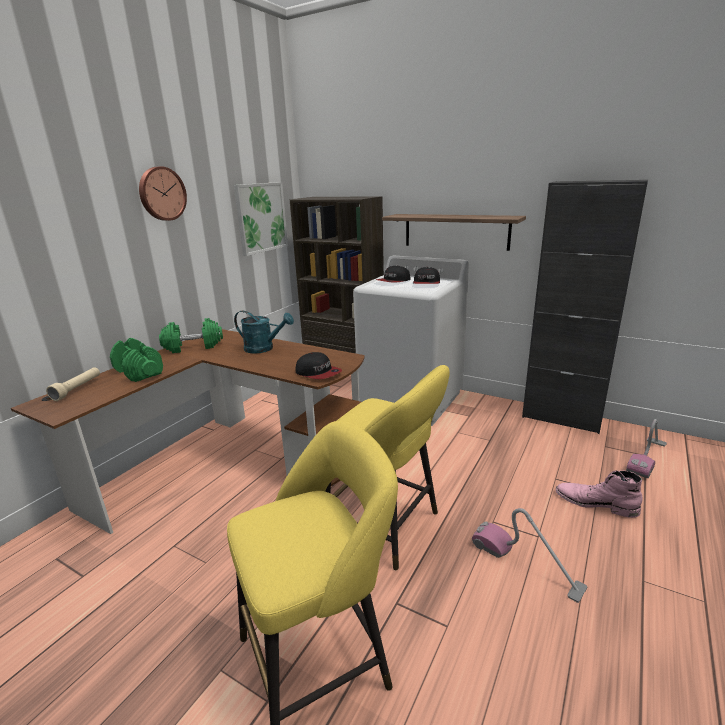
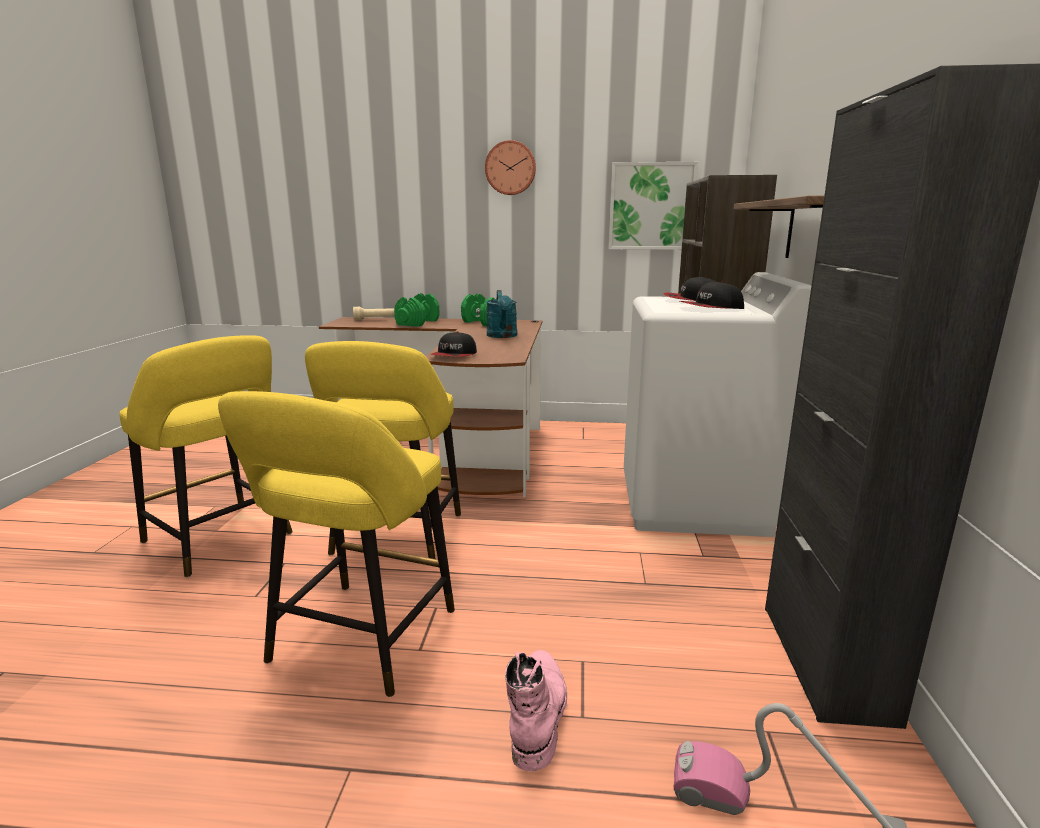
camera: 65 degrees right, 5 degrees down
(525, 564) = (358, 642): vacuum cleaner -> yellow stool

